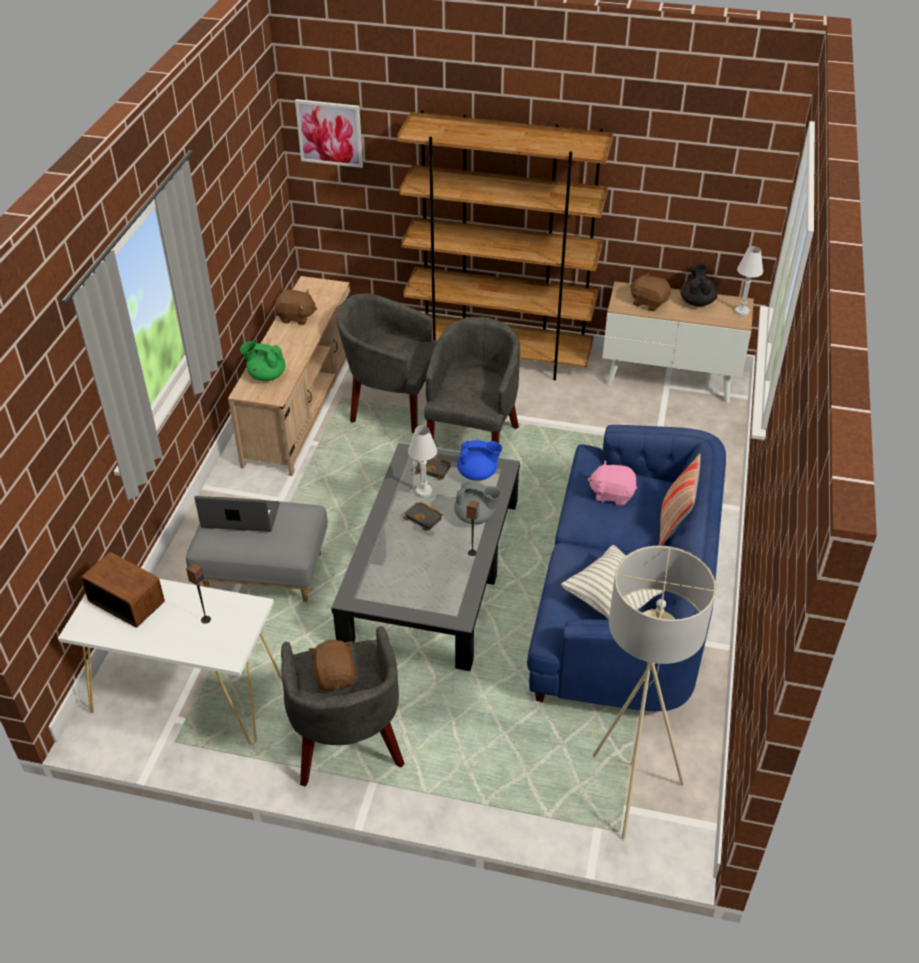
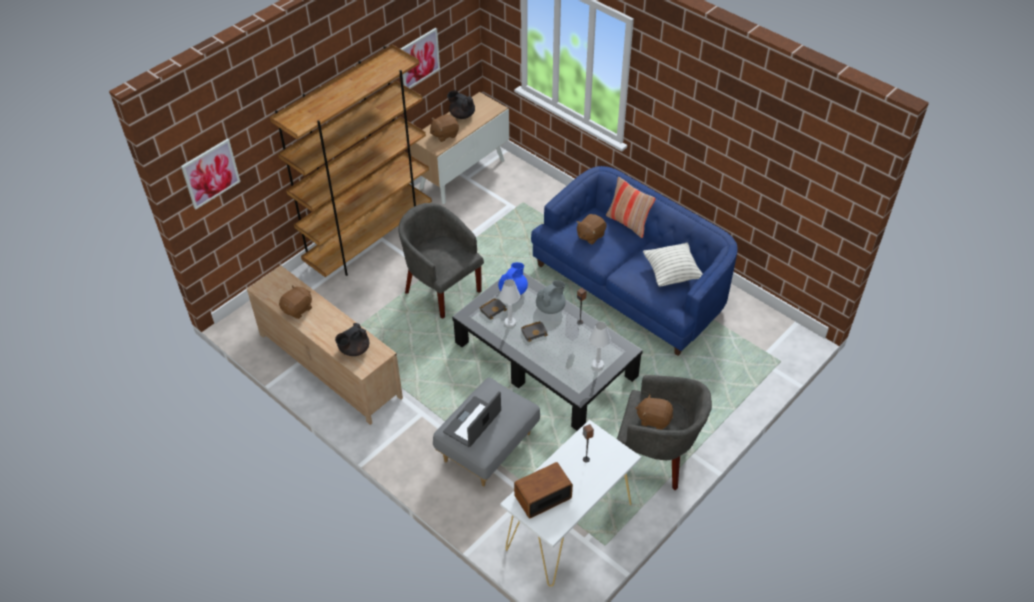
camera: 60 degrees left, 5 degrees up
(266, 375) = (354, 349): green teapot -> black teapot
(391, 405) = (372, 316): grey armchair -> none
(612, 494) = (590, 235): pink plush toy -> brown plush toy
(626, 787) = (755, 345): beige floor lamp -> none
(663, 186) = (419, 59): none -> picture
(741, 311) = (487, 102): white table lamp -> white table lamp (597, 365)

